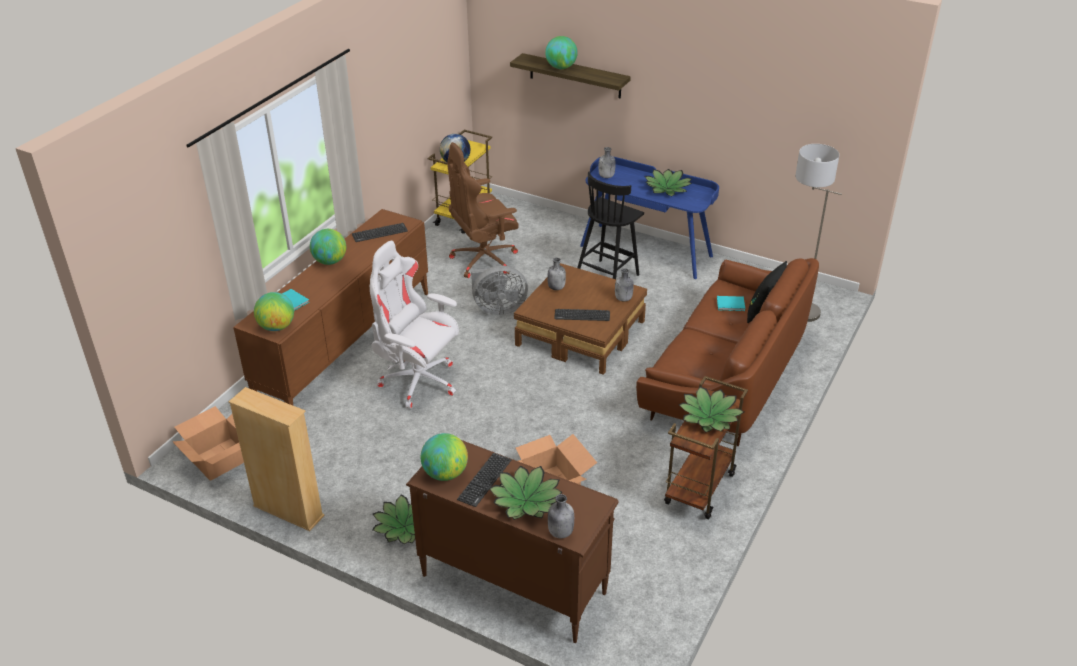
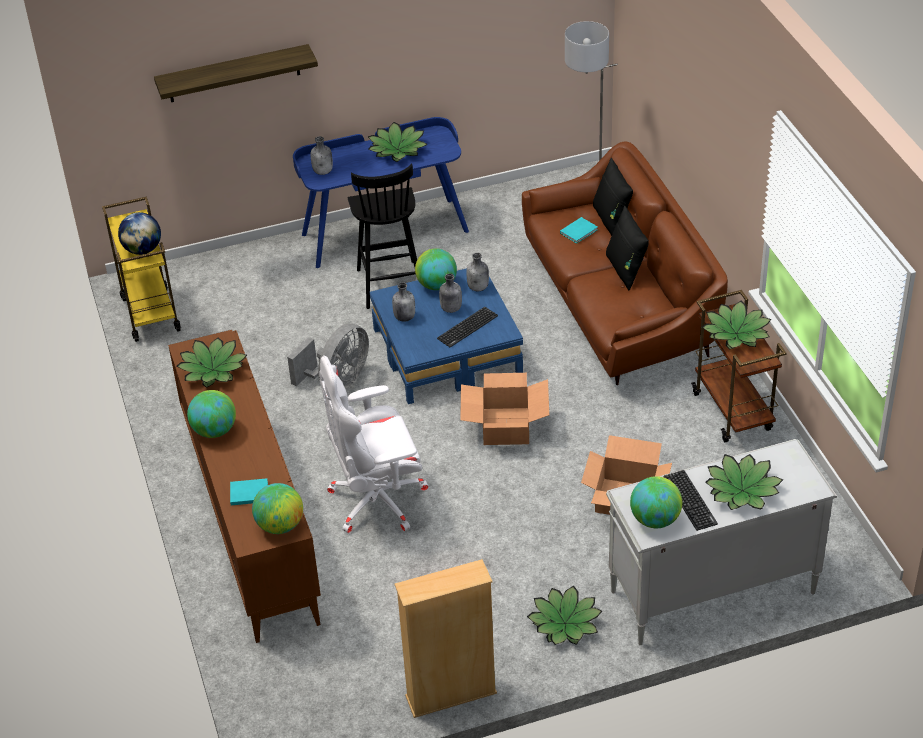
camera: 45 degrees left, 5 degrees up
(220, 459) = (311, 710): cardboard box -> cardboard box (505, 427)
(380, 233) = (212, 370): keyboard -> potted plant
(485, 260) = (247, 343): brown office chair -> none
(513, 583) = (710, 591): brown dresser -> white dresser
(560, 532) = (800, 492): grey bottle -> grey bottle (451, 309)
(561, 67) = (225, 71): globe -> globe (436, 285)
(581, 333) = (448, 351): brown coffee table -> blue coffee table
(726, 345) = (625, 270): none -> black pillow

